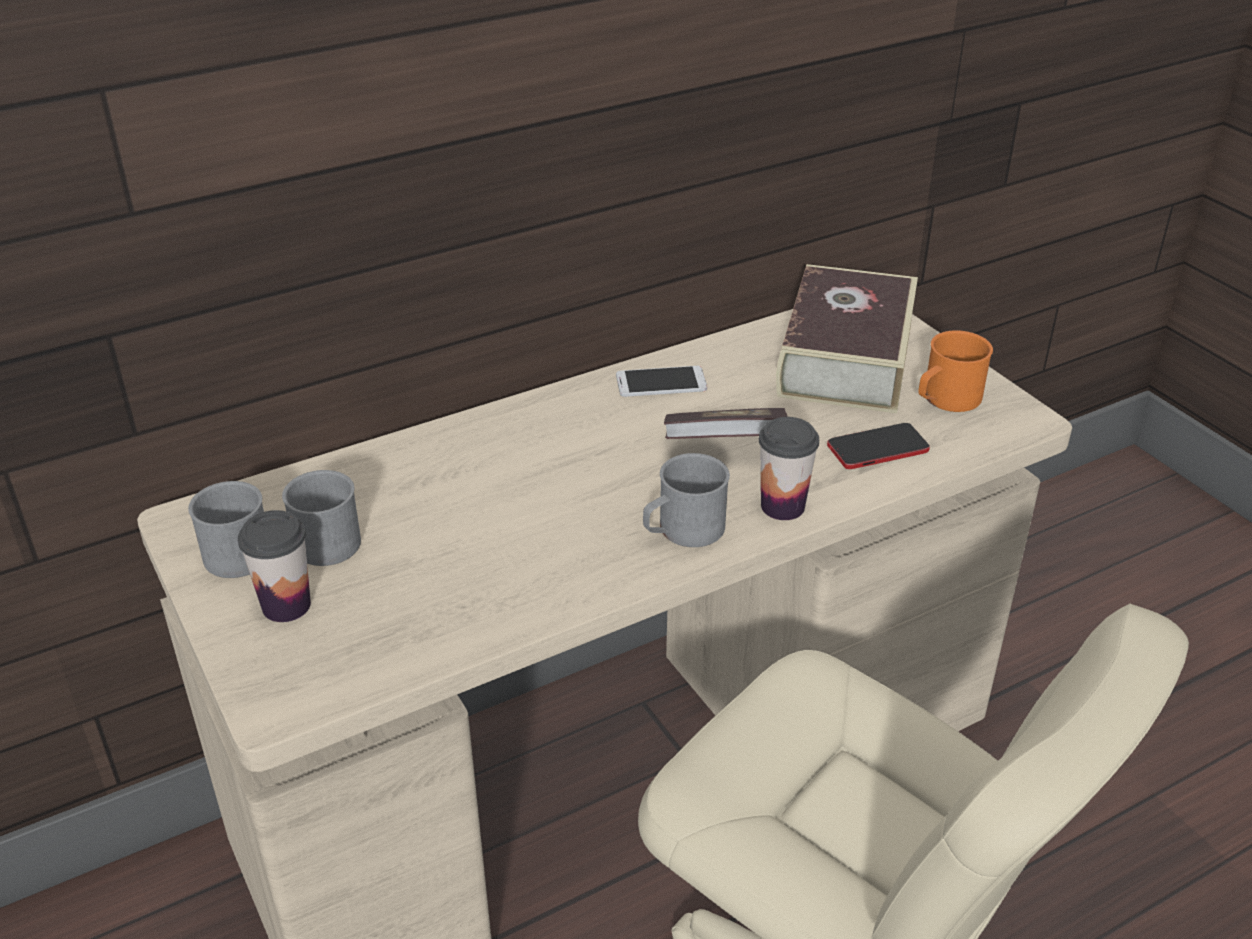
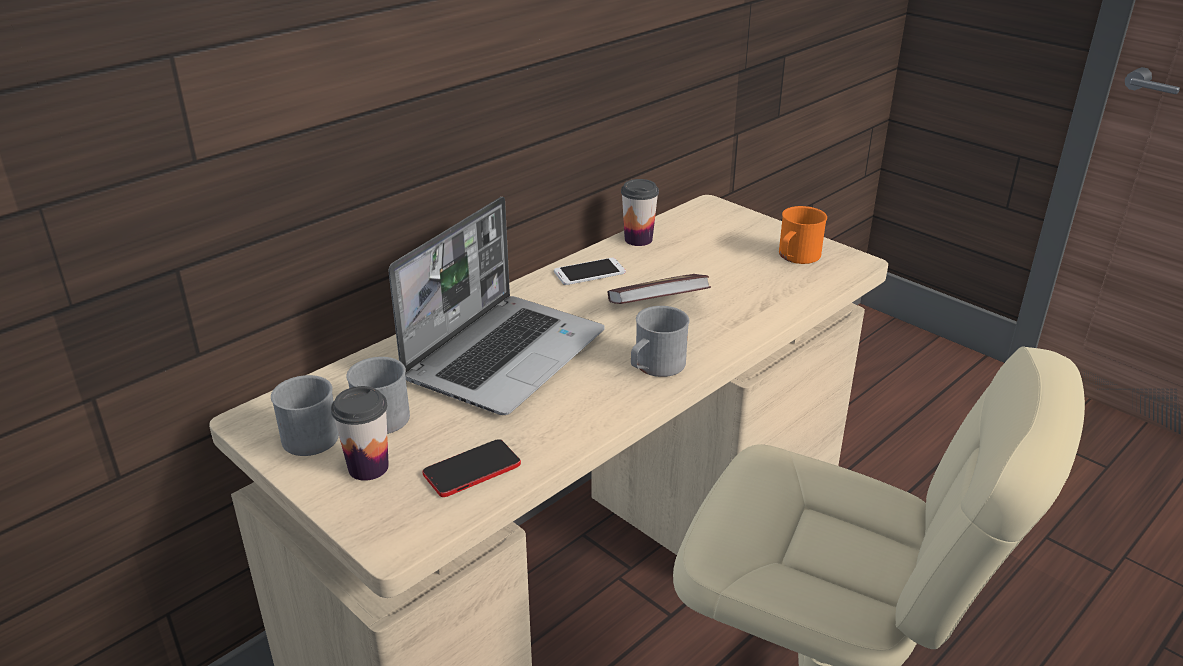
camera: 15 degrees left, 5 degrees down
(506, 483) = (505, 355): none -> laptop
(782, 506) = (718, 340): cup -> cup (638, 239)
(845, 358) = (713, 240): book -> none
(877, 448) = (765, 293): phone -> phone (472, 469)

